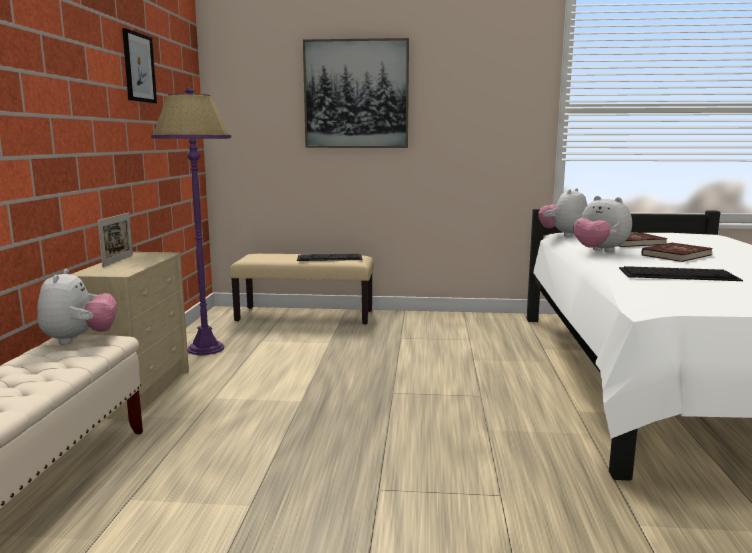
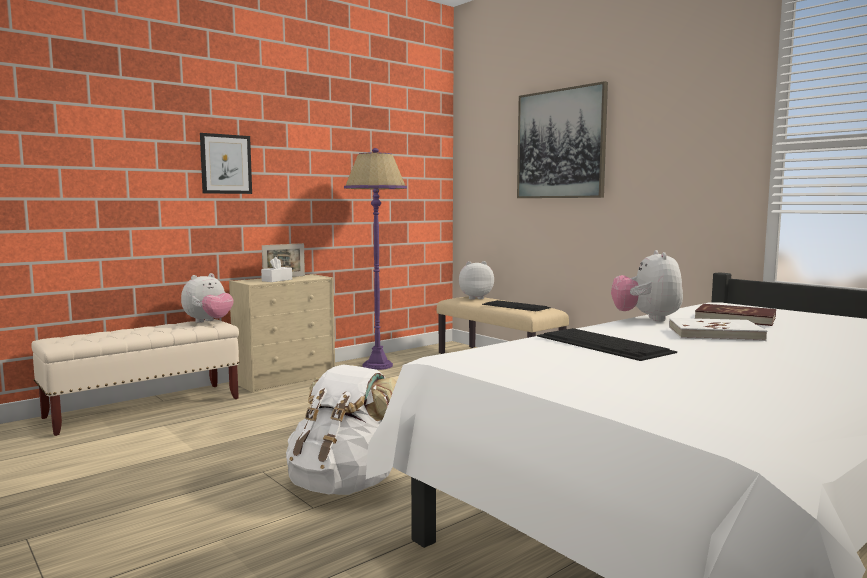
camera: 45 degrees right, 5 degrees down
(130, 265) = (277, 280): none -> white tissue box
(138, 67) = (353, 135): picture -> picture (226, 164)
(470, 465) = (343, 485): none -> white backpack
(563, 235) = (700, 303): plush toy -> plush toy (475, 298)
(676, 255) = (715, 334): red book -> white book

